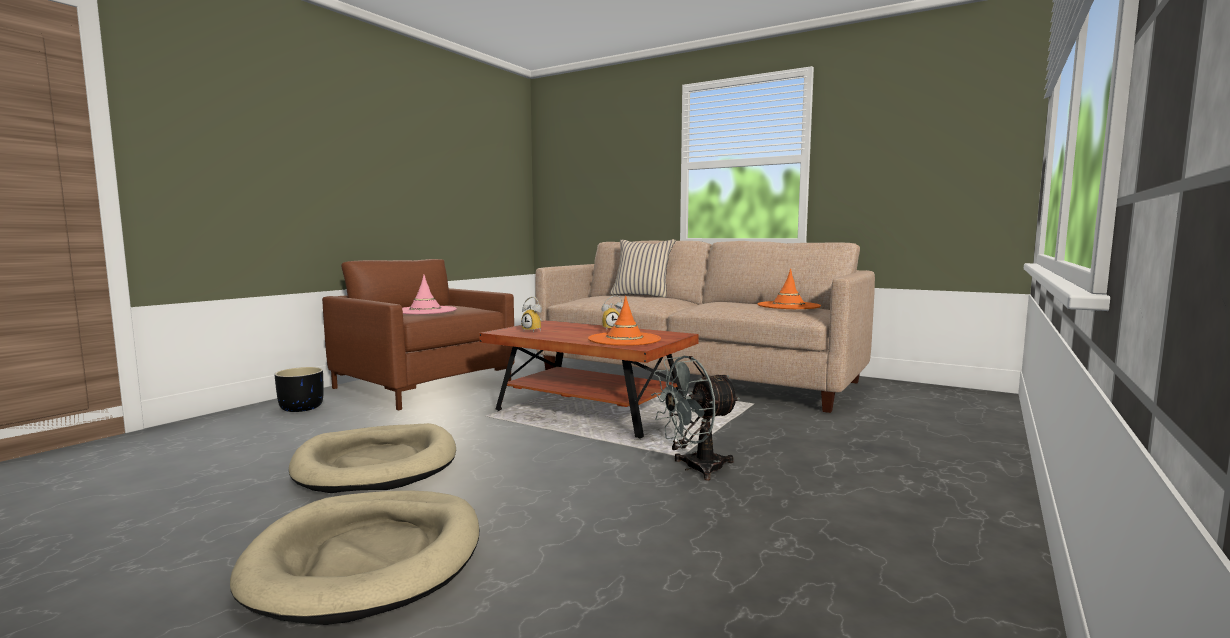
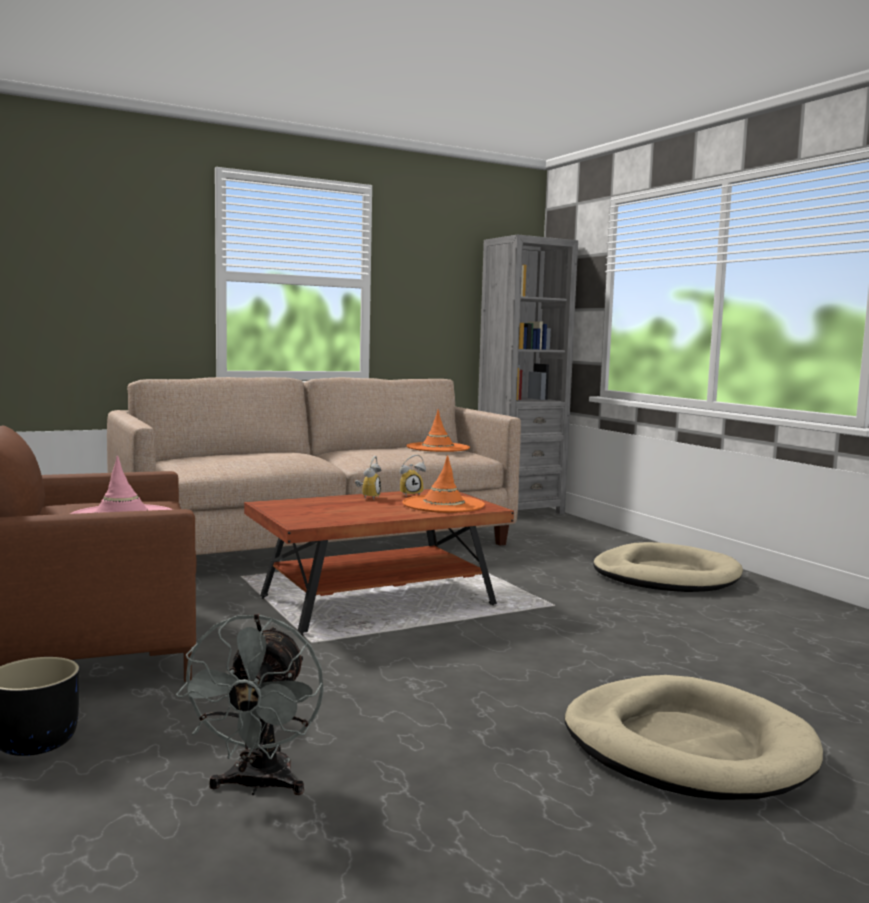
camera: 60 degrees left, 0 degrees up
(377, 464) = (422, 717): beige dog bed -> beige dog bed (665, 576)
(534, 331) = (324, 515): alarm clock -> alarm clock (410, 494)
(642, 295) = (241, 453): beige pillow -> none
(695, 468) = (586, 608): grey fan -> grey fan (258, 786)
(967, 396) = (519, 510): none -> grey bookcase

